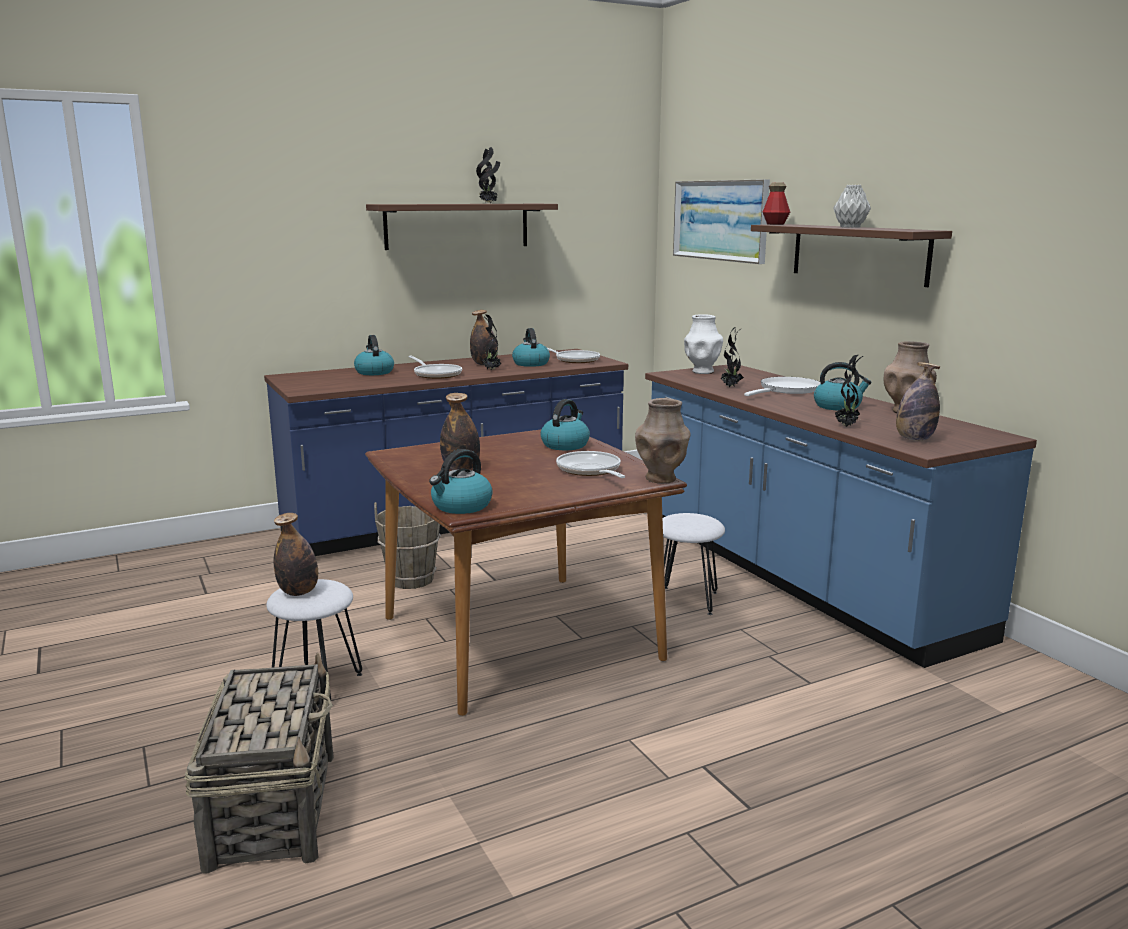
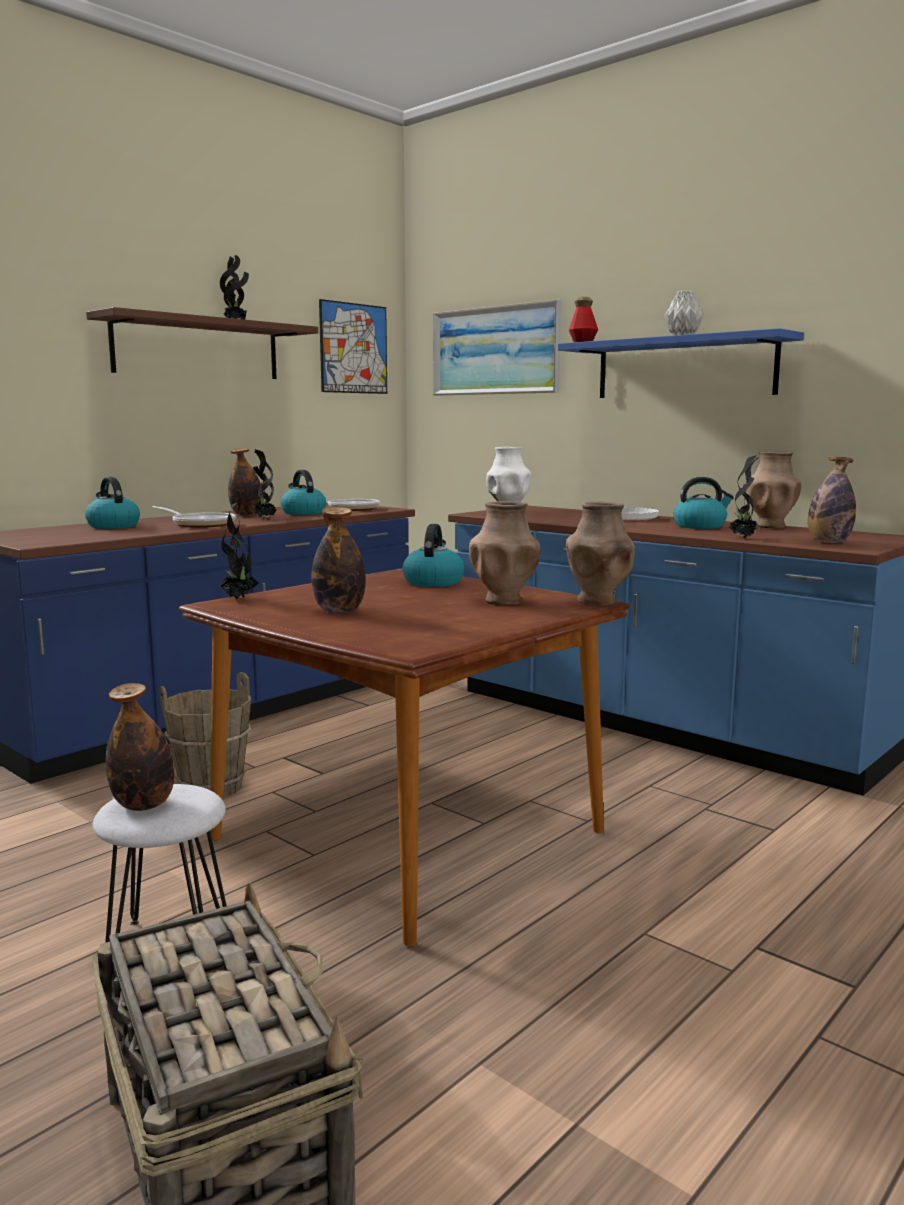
camera: 20 degrees left, 5 degrees down
(461, 506) = (400, 645): kettle -> none
(590, 471) = (504, 601): frying pan -> brown vase
(603, 214) = (353, 348): none -> picture
(687, 600) = (566, 764): white stool -> none
(730, 387) = (561, 519): potted plant -> potted plant (238, 599)
(858, 253) = (684, 368): brown shelf -> blue shelf

